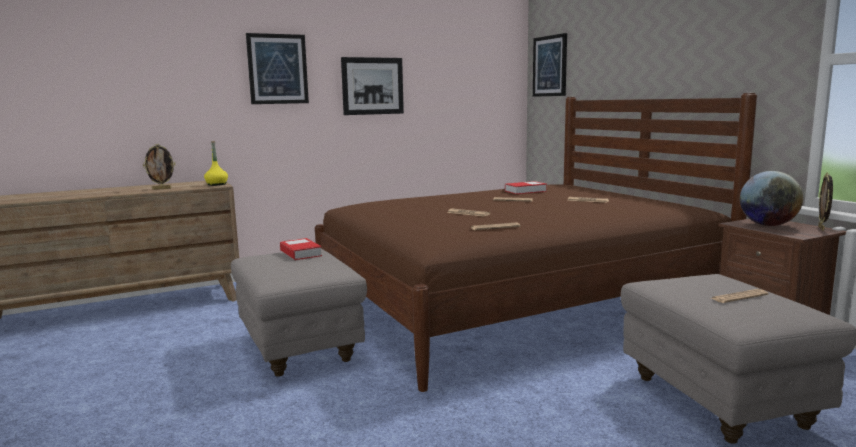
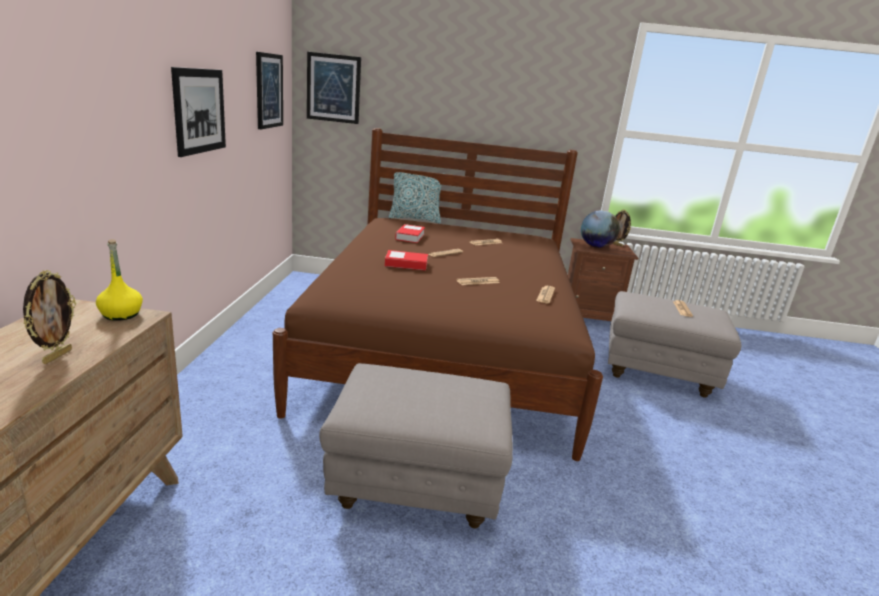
camera: 60 degrees left, 10 degrees up
(277, 69) = (108, 87): picture -> picture (269, 91)
(300, 253) = (390, 380): book -> book (406, 264)
(595, 187) = (415, 219): none -> pillow

